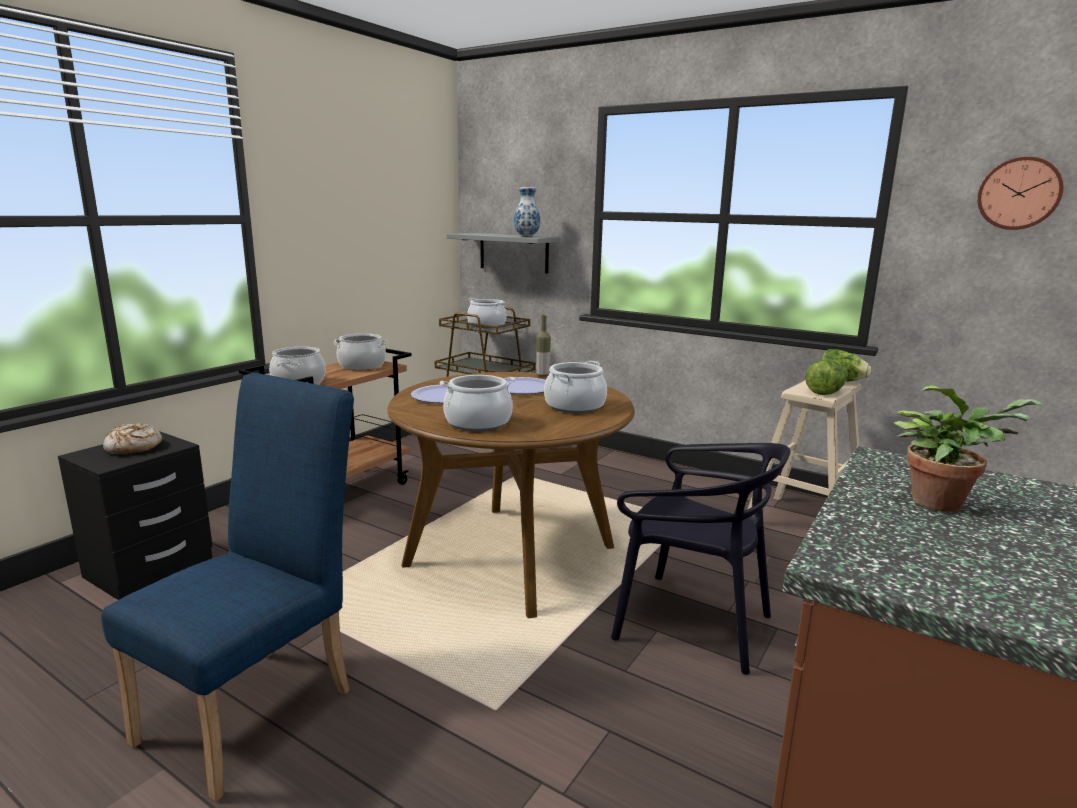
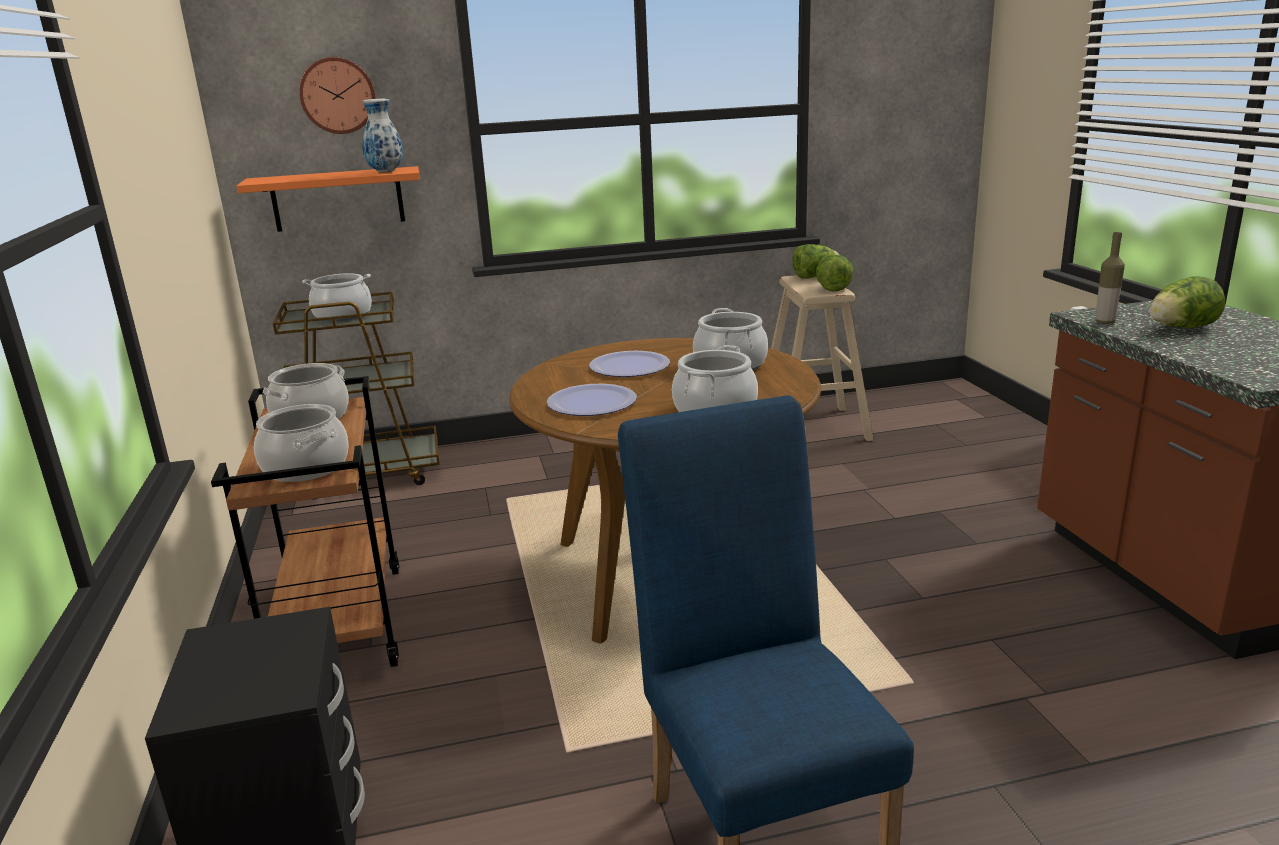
camera: 45 degrees left, 5 degrees up
(134, 447) = (242, 660): bread -> none
(513, 252) = (338, 199): grey shelf -> orange shelf
(542, 375) = (602, 349): bottle -> bottle (1104, 322)
(691, 623) = (892, 540): black chair -> none
(942, 502) = (1181, 328): potted plant -> lettuce
(1018, 193) = (907, 71): wall clock -> wall clock (338, 95)

